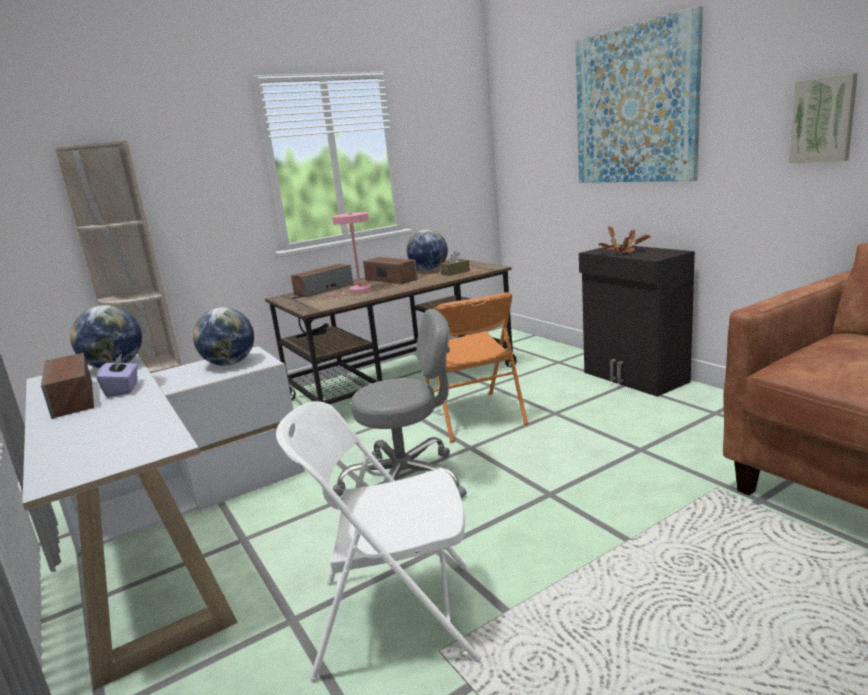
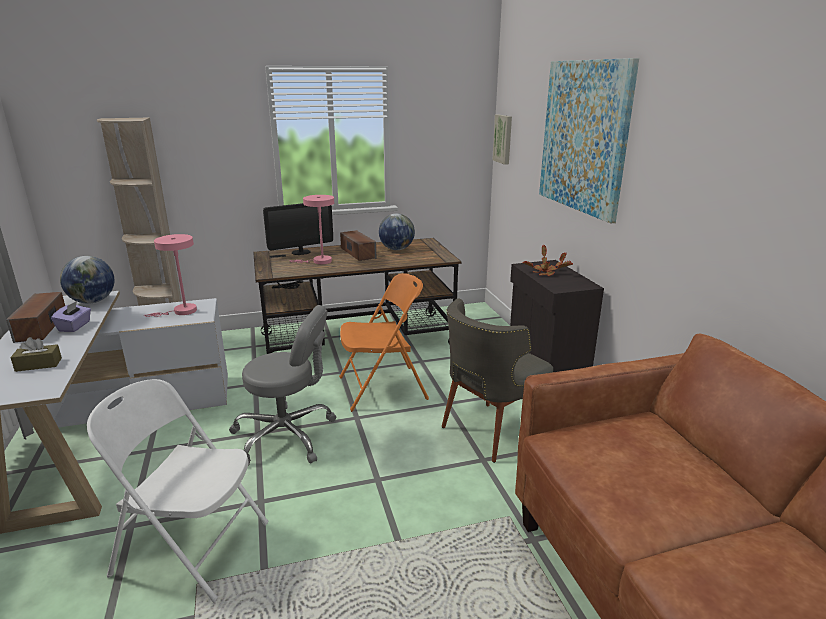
camera: 15 degrees right, 5 degrees up
(229, 364) = (181, 312): globe -> pink table lamp
(323, 289) = (301, 252): speaker -> monitor
(455, 272) = (412, 257): brown tissue box -> brown tissue box (38, 364)
(472, 416) = (382, 388): orange chair -> orange chair turned 105 degrees counterclockwise
(623, 425) = (491, 431): none -> grey chair
(823, 120) = (706, 201): picture -> picture (503, 139)

